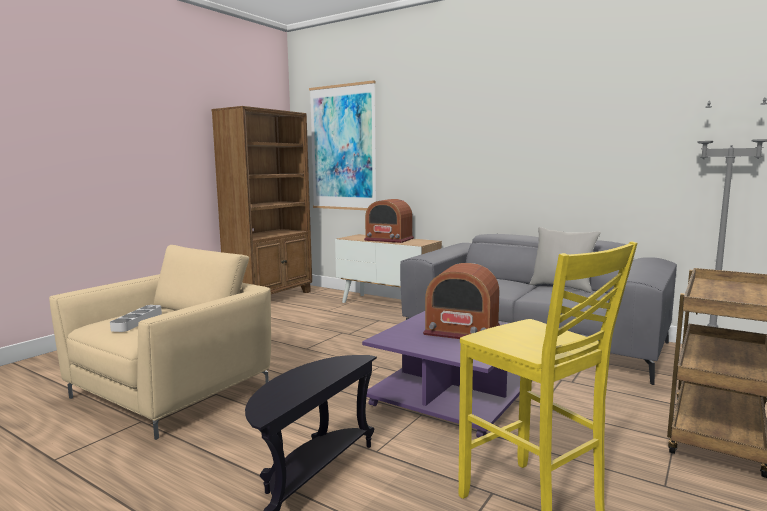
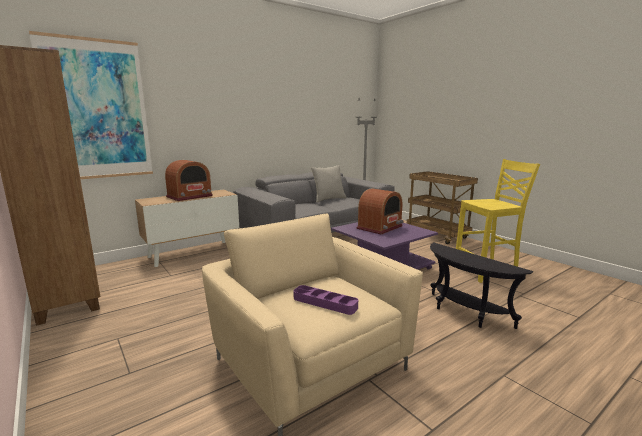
camera: 70 degrees left, 5 degrees up
(137, 321) = (325, 303): grey tray -> purple tray

